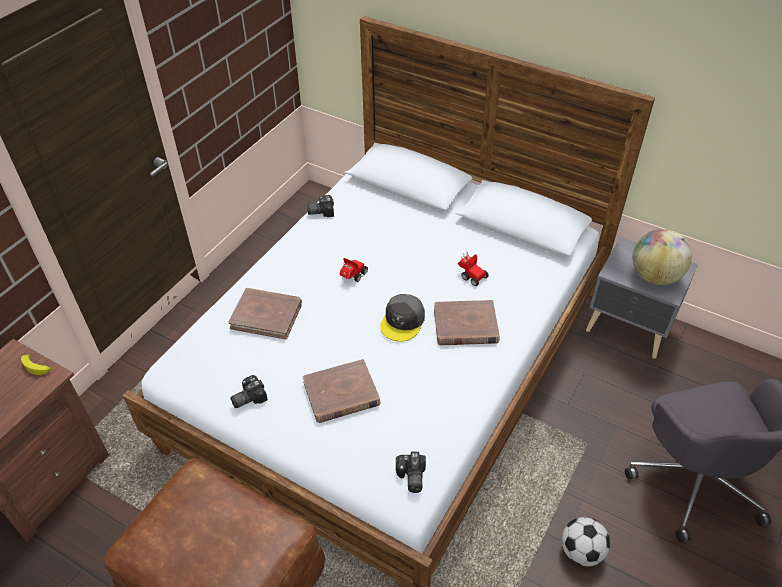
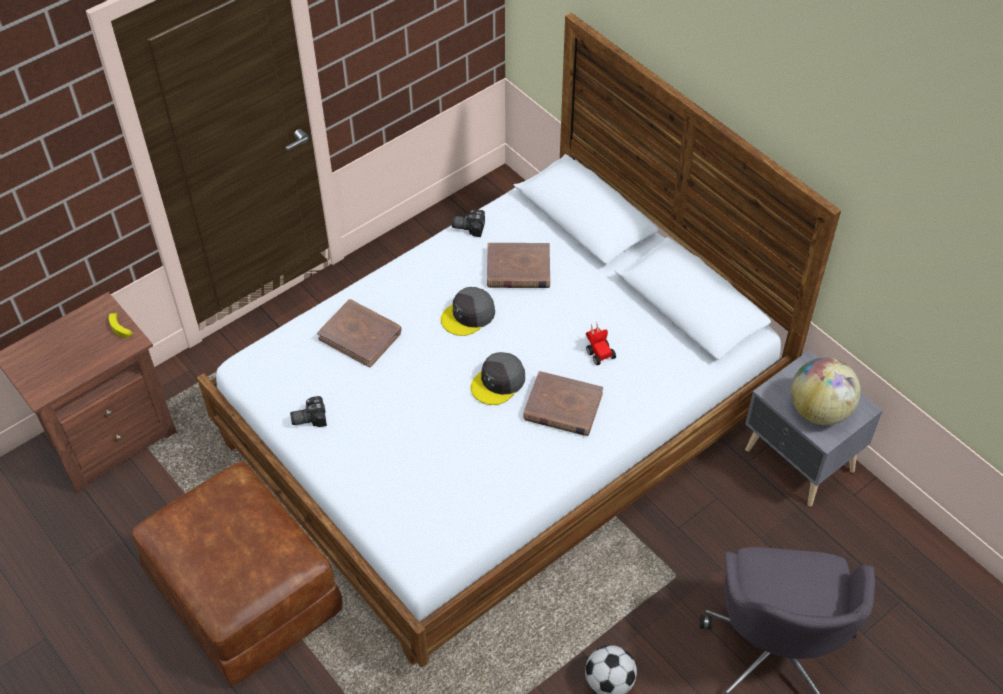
camera: 20 degrees right, 5 degrees up
(341, 394) = (401, 441): brown book -> brown book (518, 269)
(352, 276) = (468, 315): toy car -> grey cap
(410, 477) = (430, 545): camera -> none

